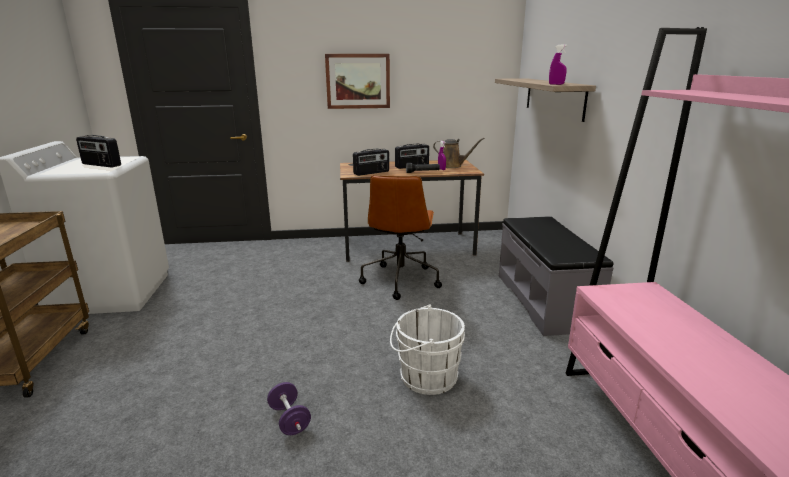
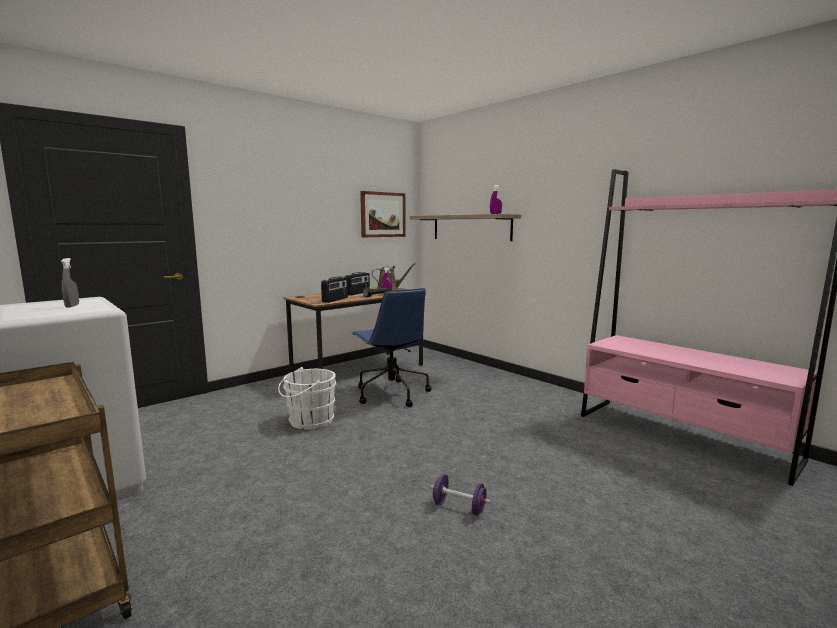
camera: 35 degrees left, 10 degrees down
(101, 165) = (72, 306): radio -> grey spray bottle
(358, 81) = (296, 217): picture -> picture (383, 214)
(400, 280) = (391, 393): brown office chair -> blue office chair
(424, 376) = (507, 446): white bucket -> white bucket (308, 421)
(545, 300) = (510, 381): grey bench -> none

